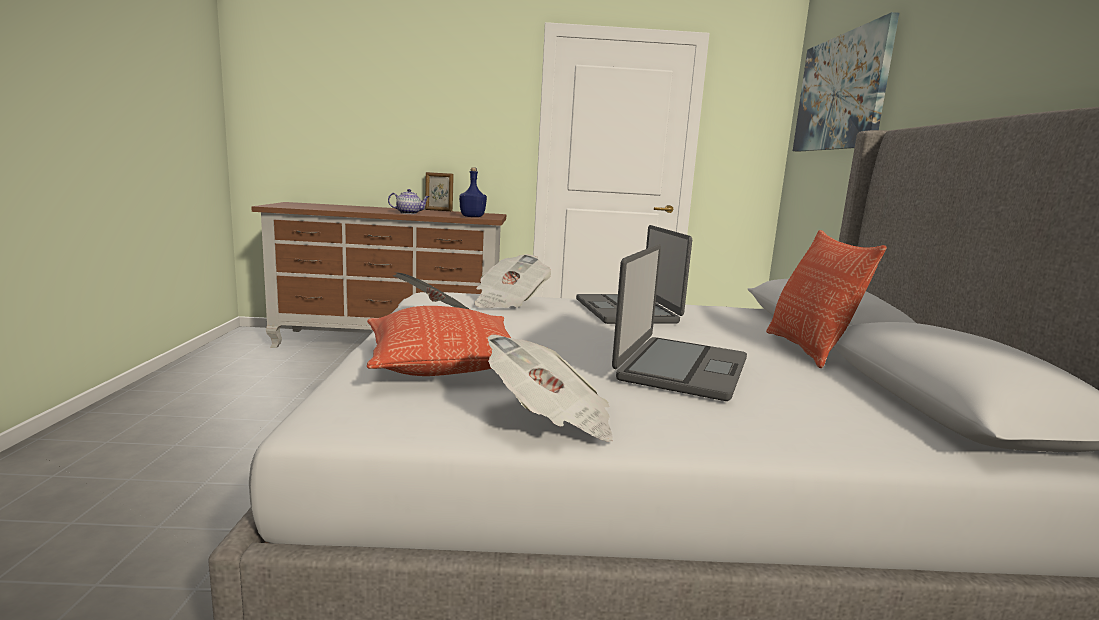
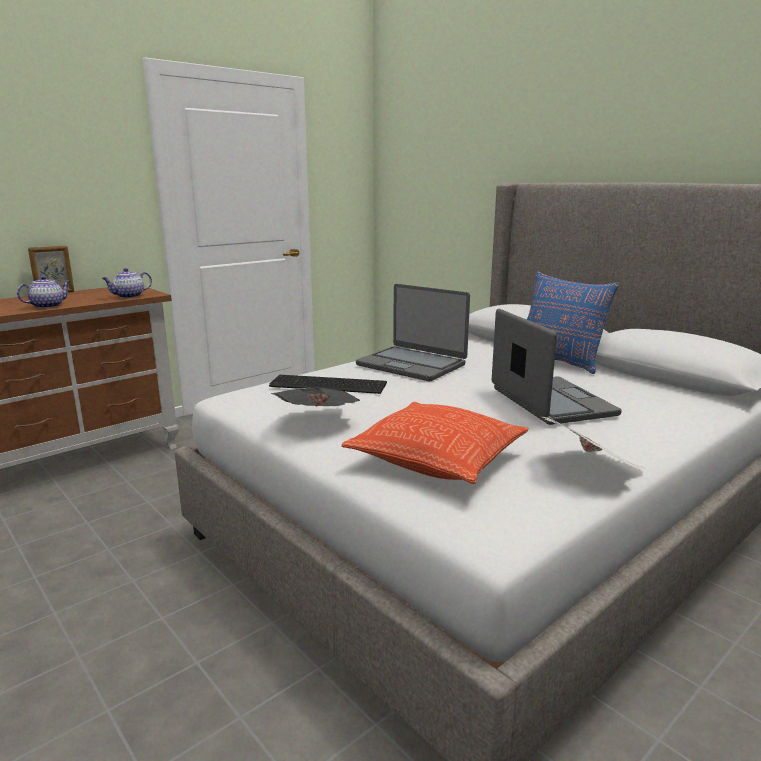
camera: 40 degrees left, 5 degrees up
(472, 217) = (129, 296): blue bottle -> teapot
(508, 302) = (329, 385): newspaper -> keyboard
(808, 350) = (559, 362): orange pillow -> blue pillow
(841, 92) = (437, 142): picture -> none

